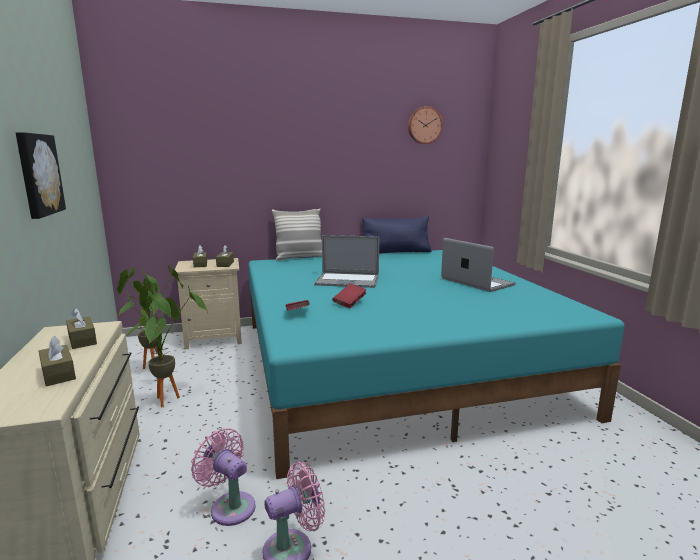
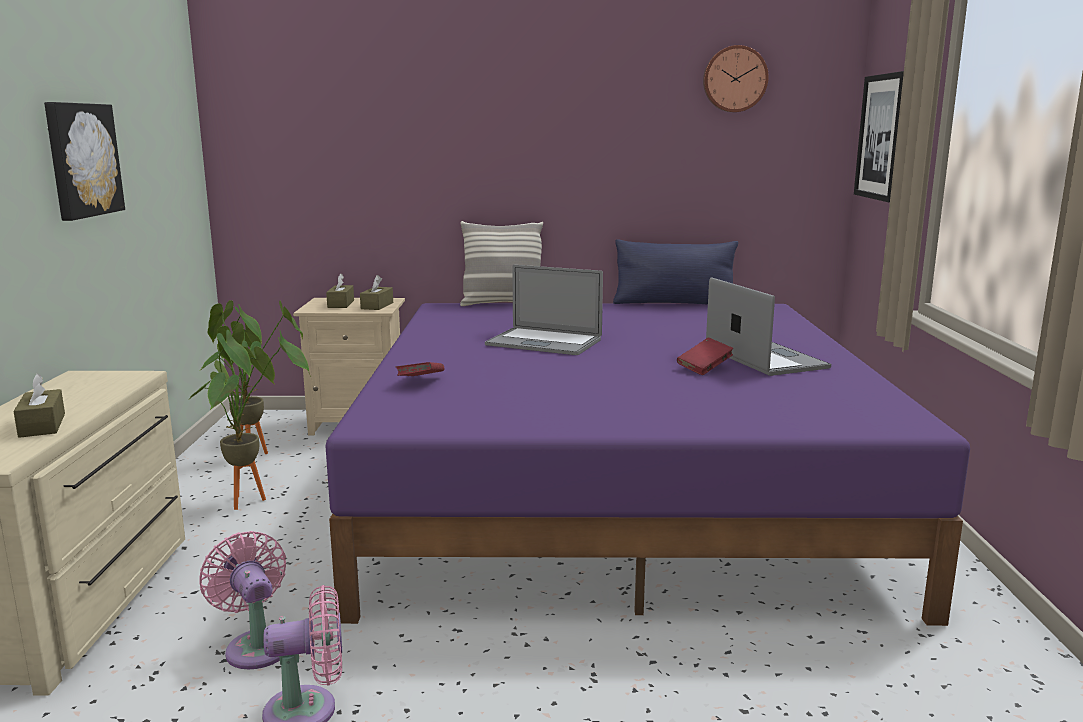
camera: 15 degrees right, 0 degrees up
(82, 340) = (100, 390): brown tissue box -> none
(349, 303) = (513, 375): red book -> red book (704, 368)
(394, 364) = (617, 490): turquoise bed -> purple bed
(506, 157) = (882, 137): none -> picture

